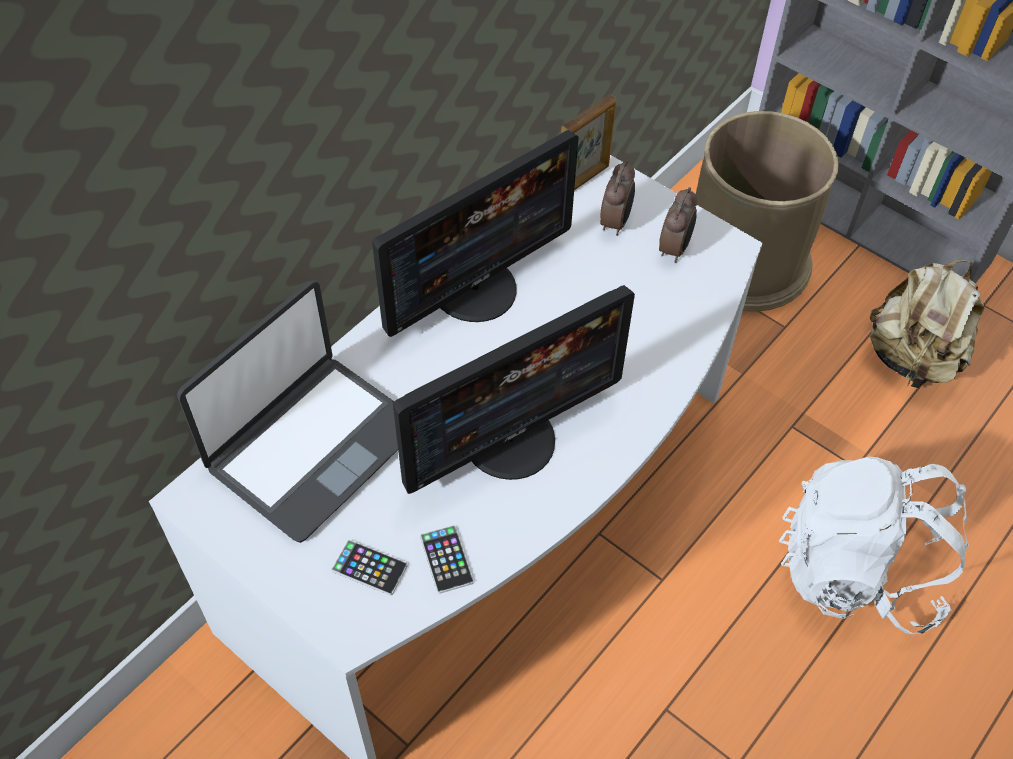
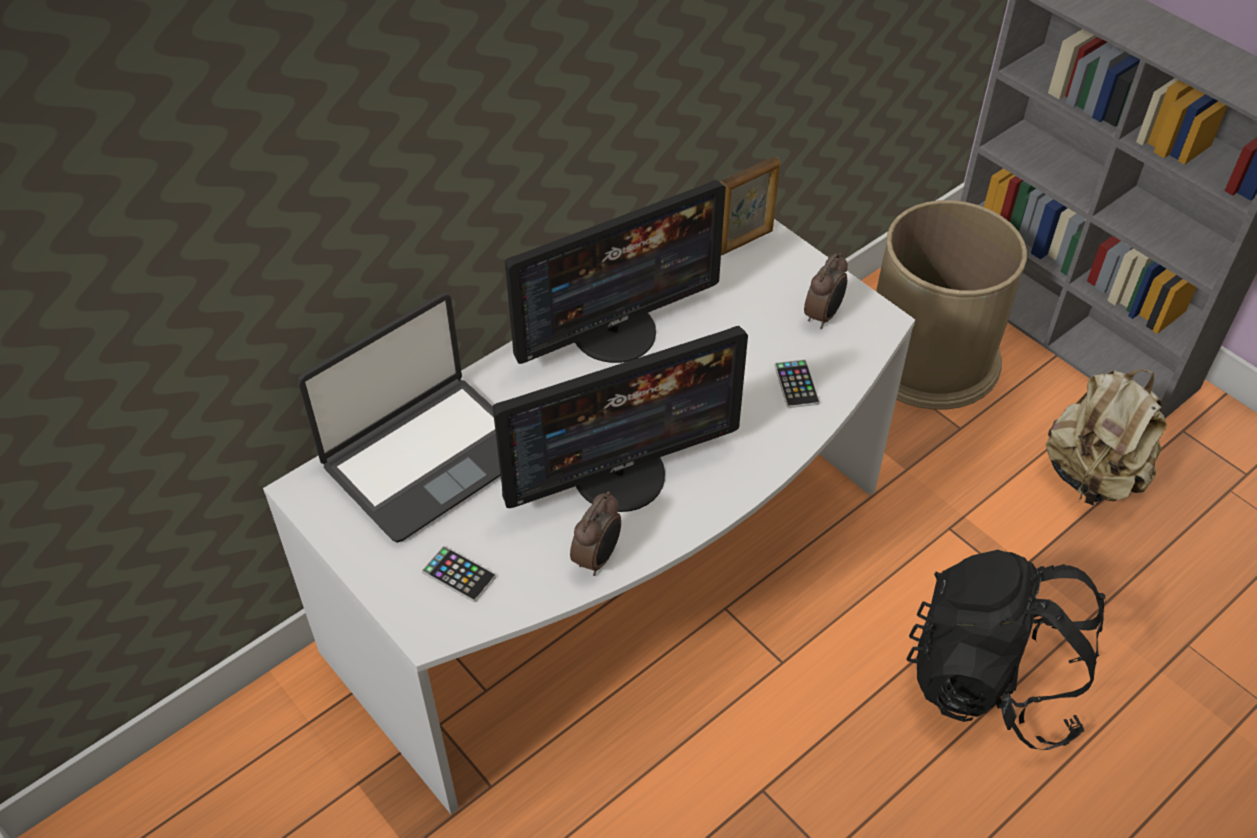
camera: 10 degrees right, 5 degrees down
(446, 559) = (535, 576): phone -> phone (796, 384)
(616, 222) = (768, 284): alarm clock -> alarm clock (598, 558)
(857, 571) = (992, 681): white backpack -> black backpack

